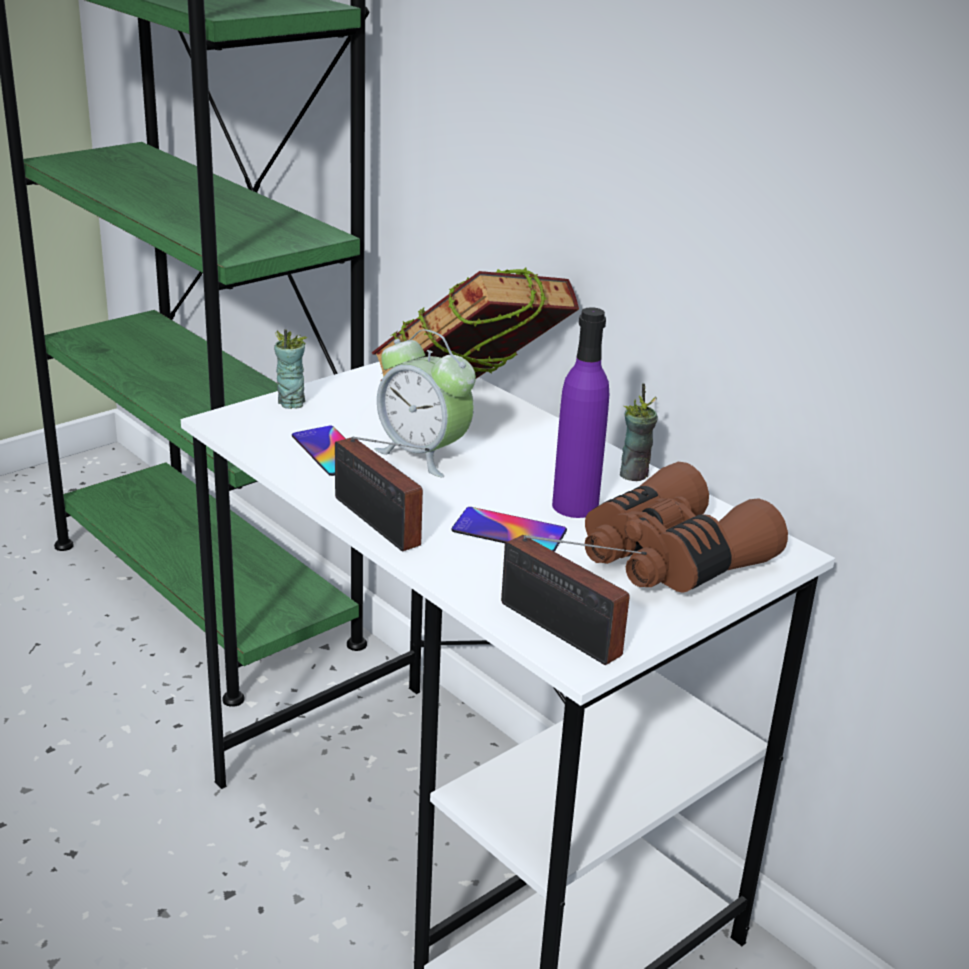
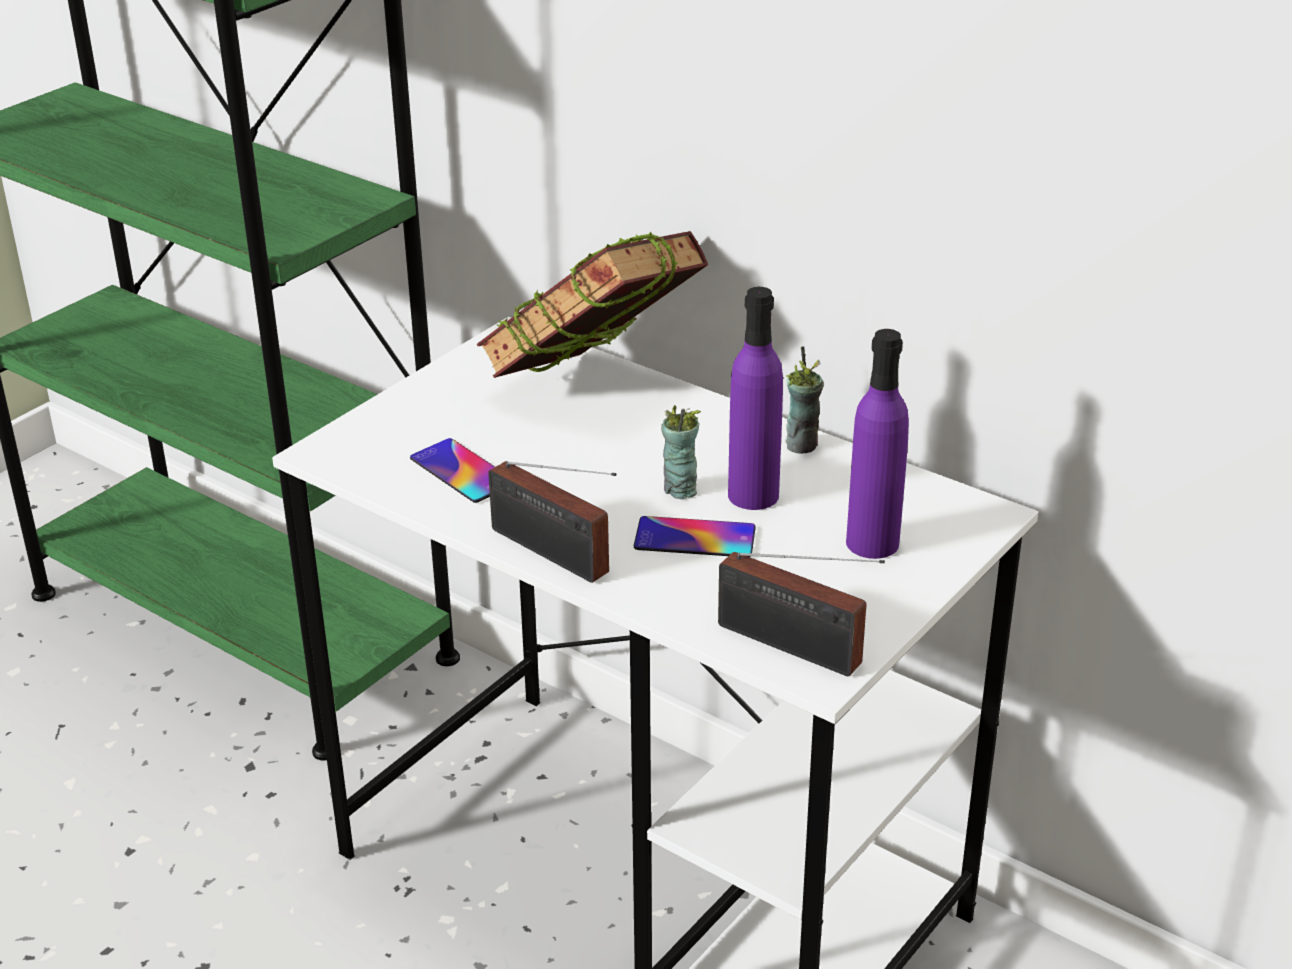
camera: 10 degrees left, 5 degrees up
(290, 402) = (389, 414): cup -> cup (680, 489)
(423, 455) = (566, 458): alarm clock -> none
(669, 559) = (872, 543): brown binoculars -> purple bottle

